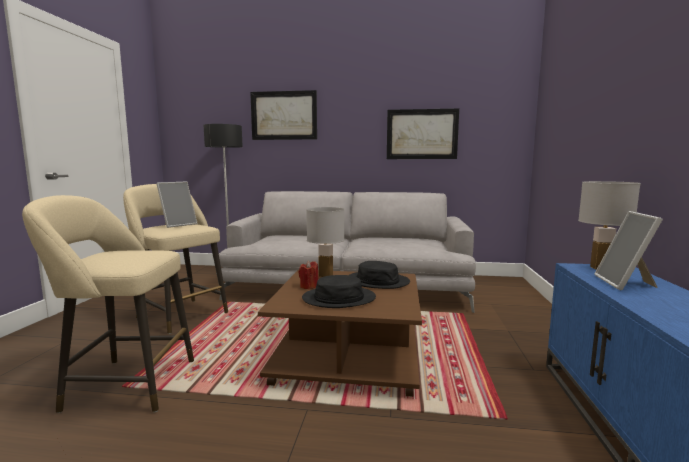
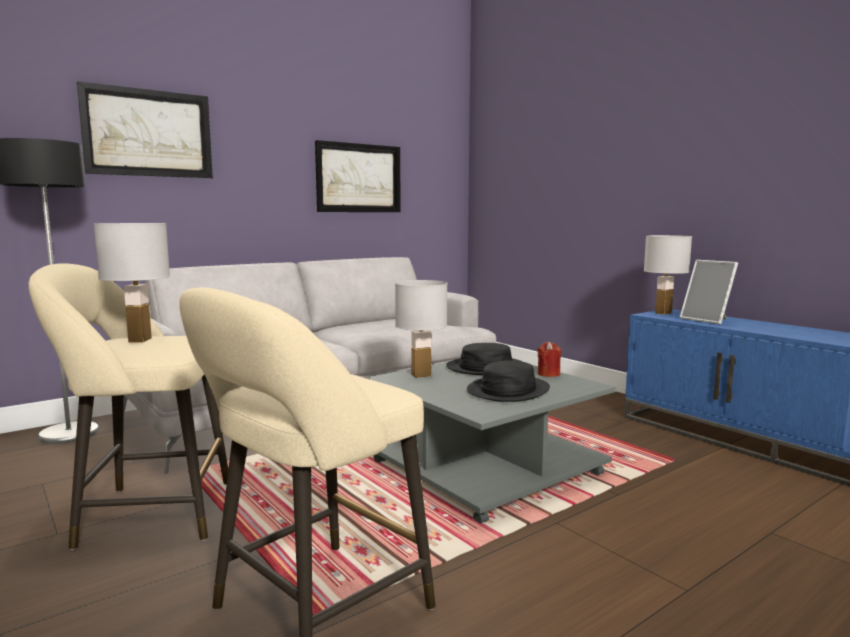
camera: 45 degrees left, 0 degrees up
(178, 225) = (139, 340): picture frame -> white table lamp
(309, 286) = (443, 389): red candle -> red candle (548, 374)
(349, 356) = (485, 467): brown coffee table -> grey coffee table

